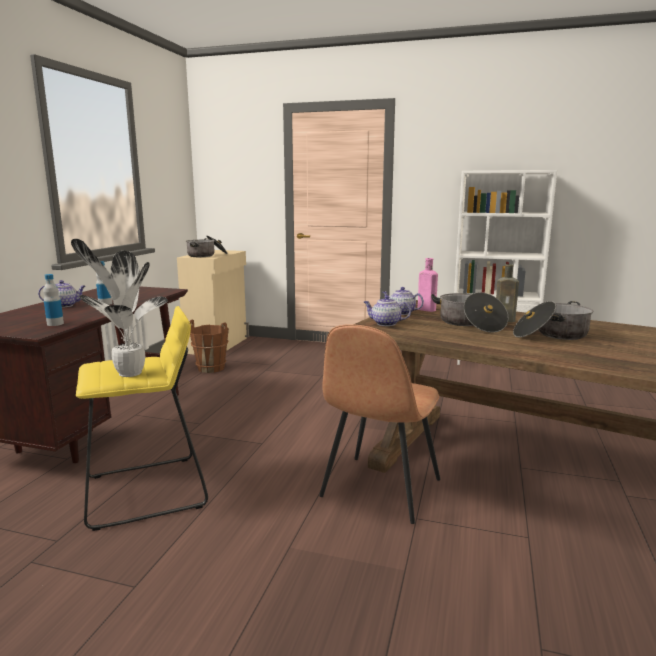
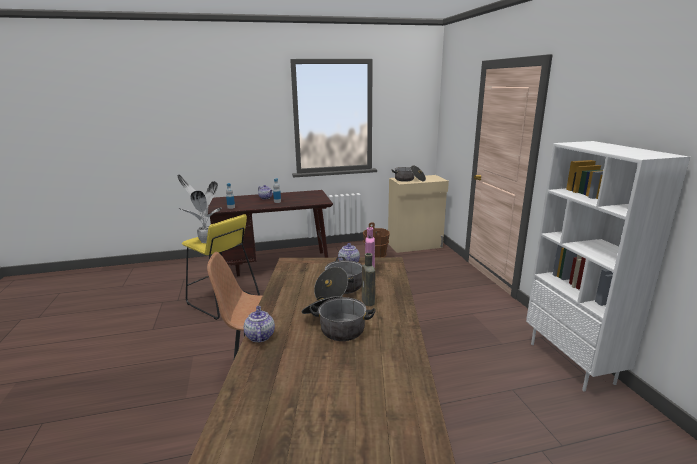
camera: 60 degrees right, 5 degrees up
(385, 323) = (310, 265): teapot -> teapot (259, 336)

